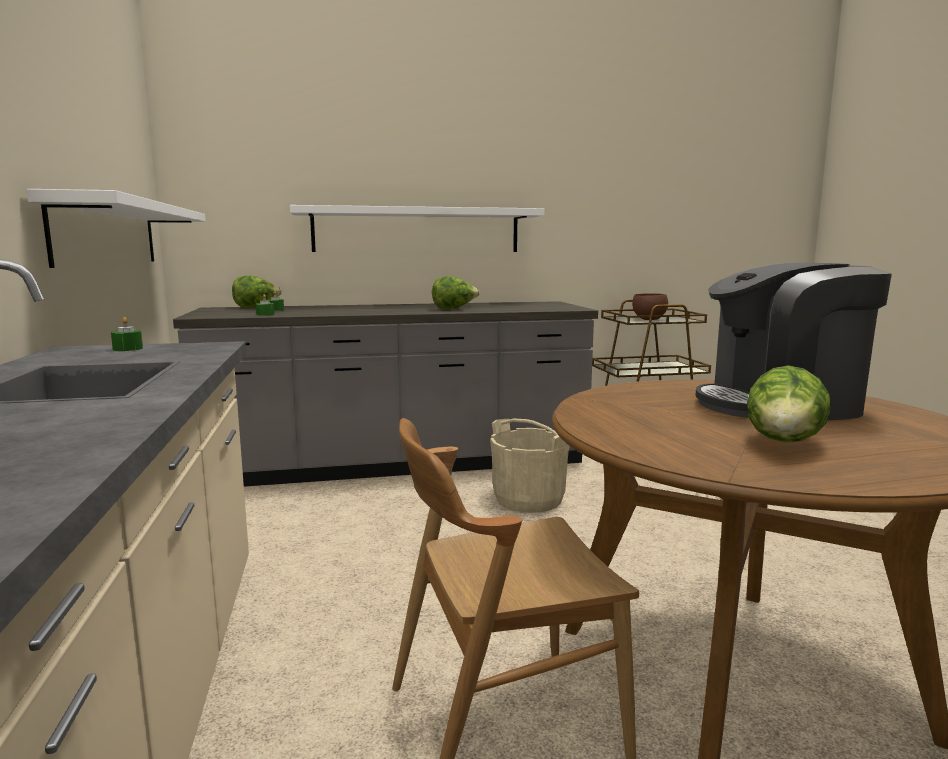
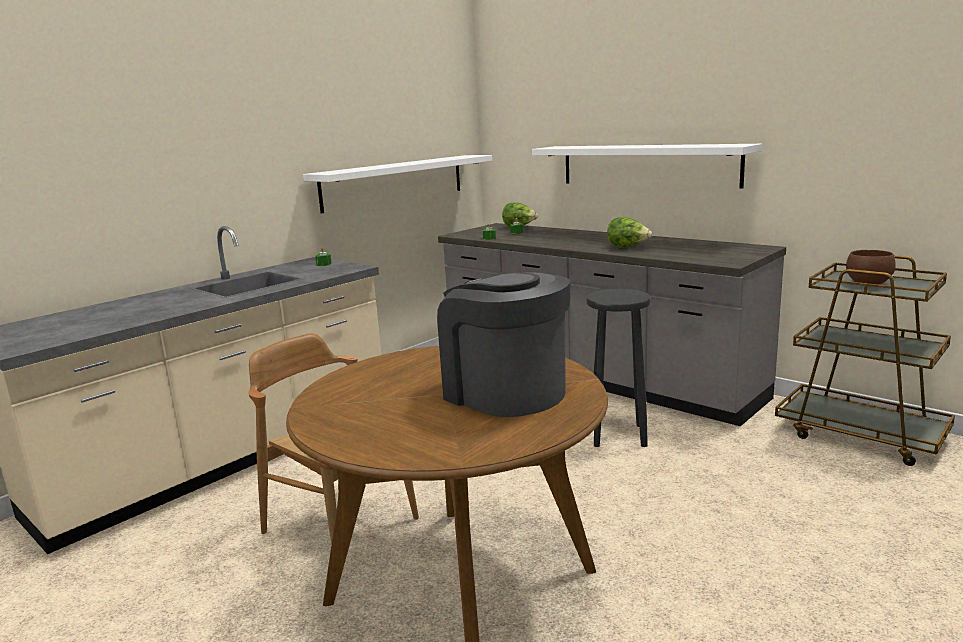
camera: 55 degrees right, 5 degrees up
(529, 499) = (618, 435): beige bucket -> black stool
(784, 444) = (385, 408): lettuce -> none

